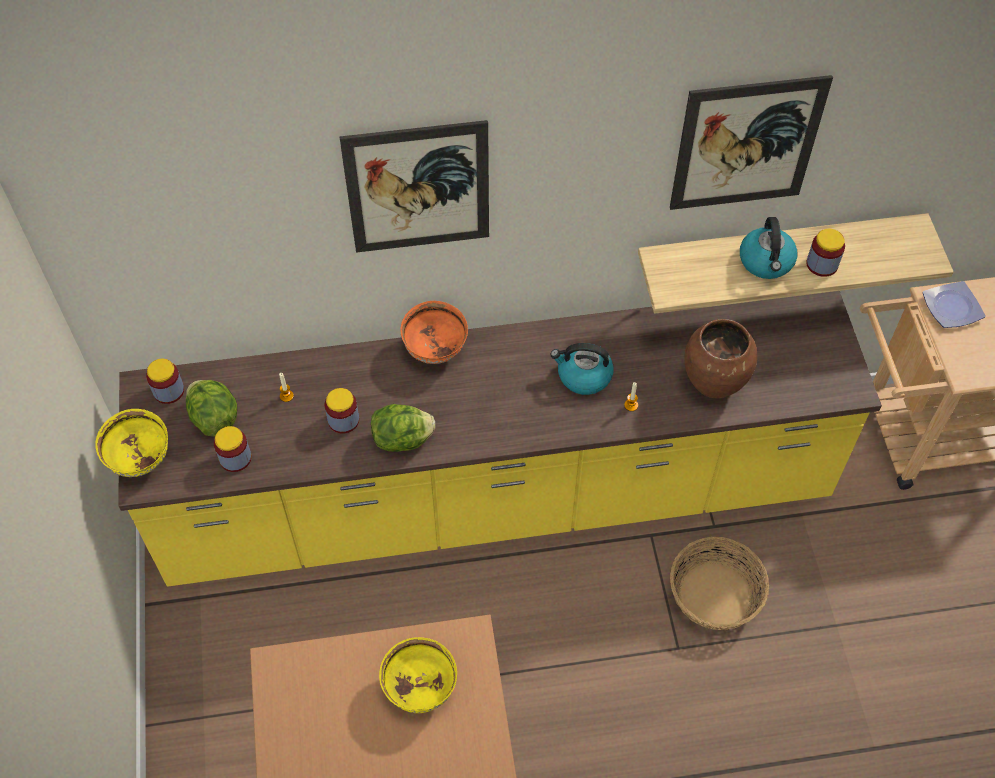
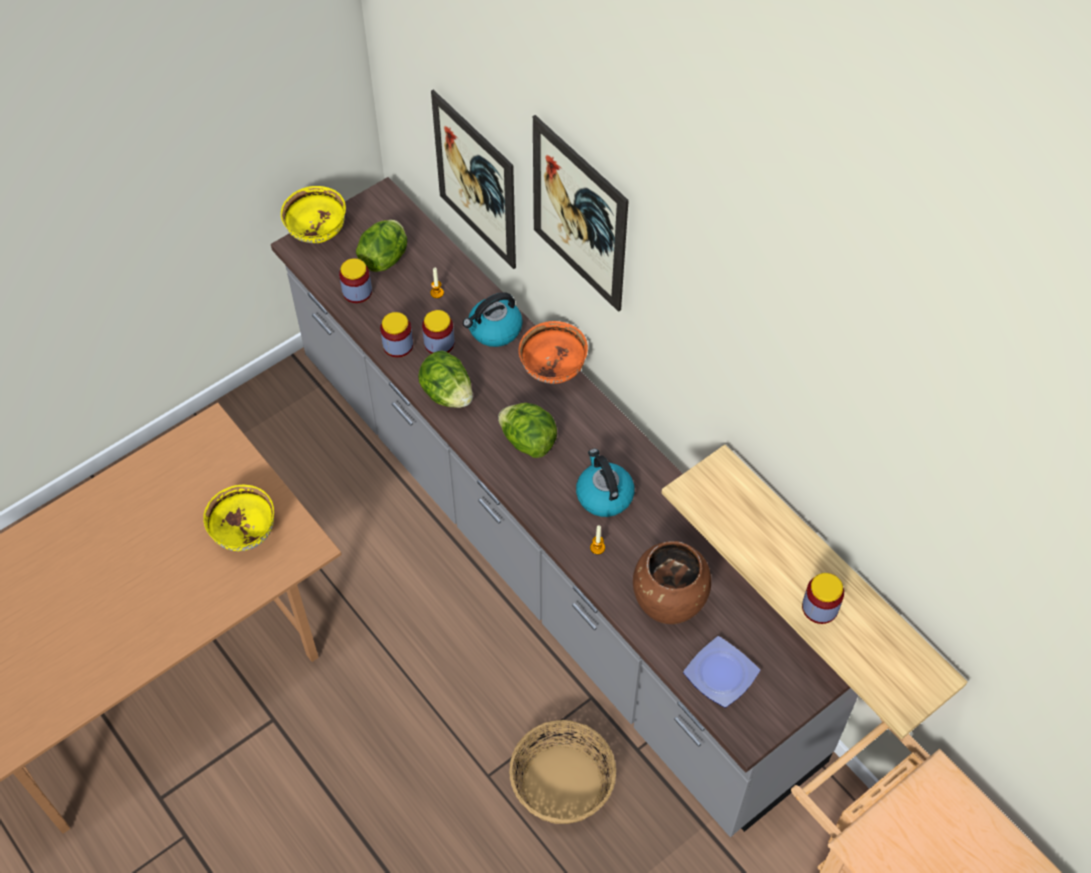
camera: 60 degrees right, 0 degrees up
(168, 391) = (391, 216): jar -> jar (398, 345)
(494, 403) = (527, 441): none -> lettuce
(497, 500) = (545, 552): yellow counter -> grey counter
(746, 144) = (814, 428): picture -> picture (475, 180)
(766, 262) = (786, 557): kettle -> kettle (494, 330)
(953, 308) = (940, 801): plate -> plate (721, 675)

